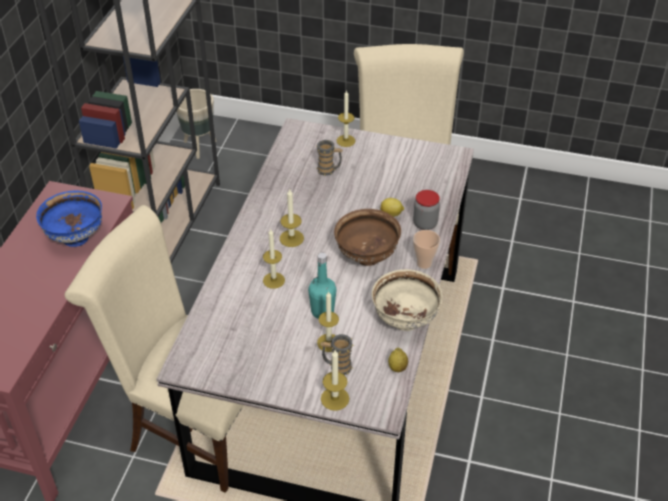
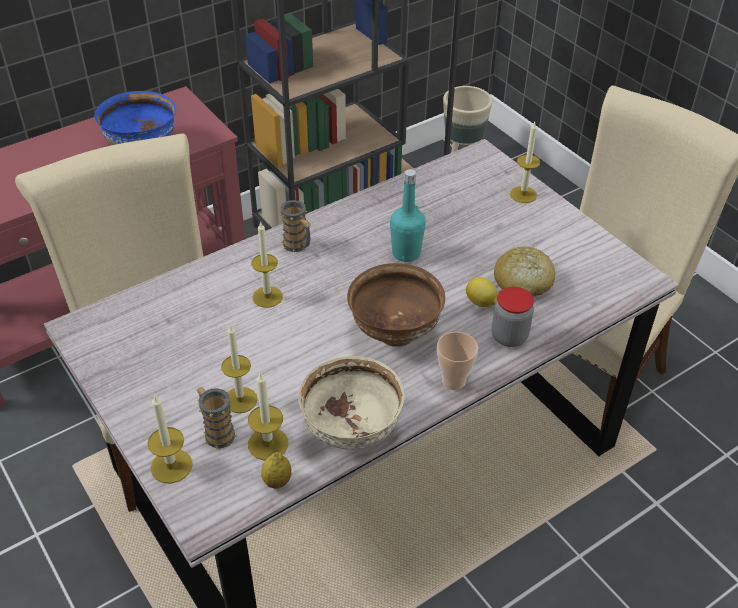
camera: 40 degrees right, 0 degrees up
(291, 238) = (339, 264): candle -> candle (268, 443)
(322, 311) = (275, 362): turquoise bottle -> turquoise bottle (406, 253)
(329, 170) = (466, 216): mug -> mug (298, 246)
(399, 191) = (522, 282): none -> bread

